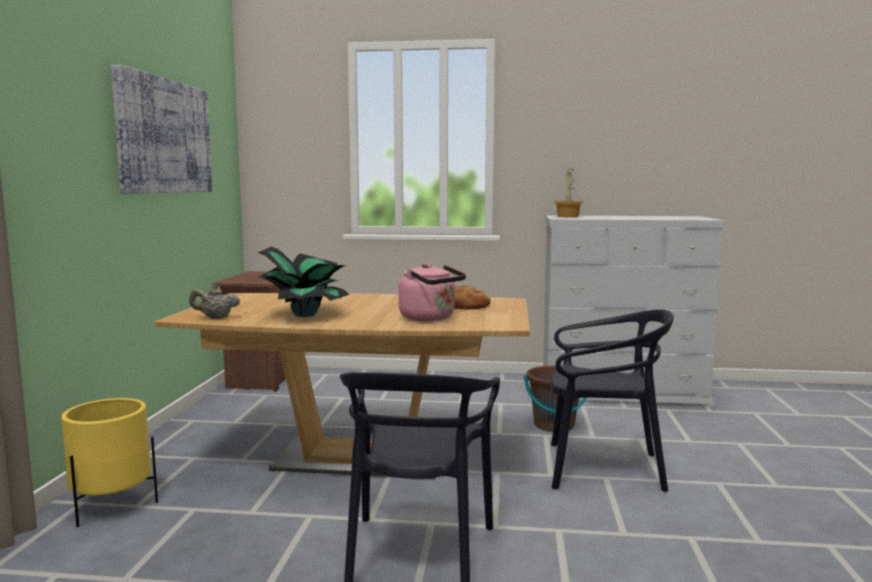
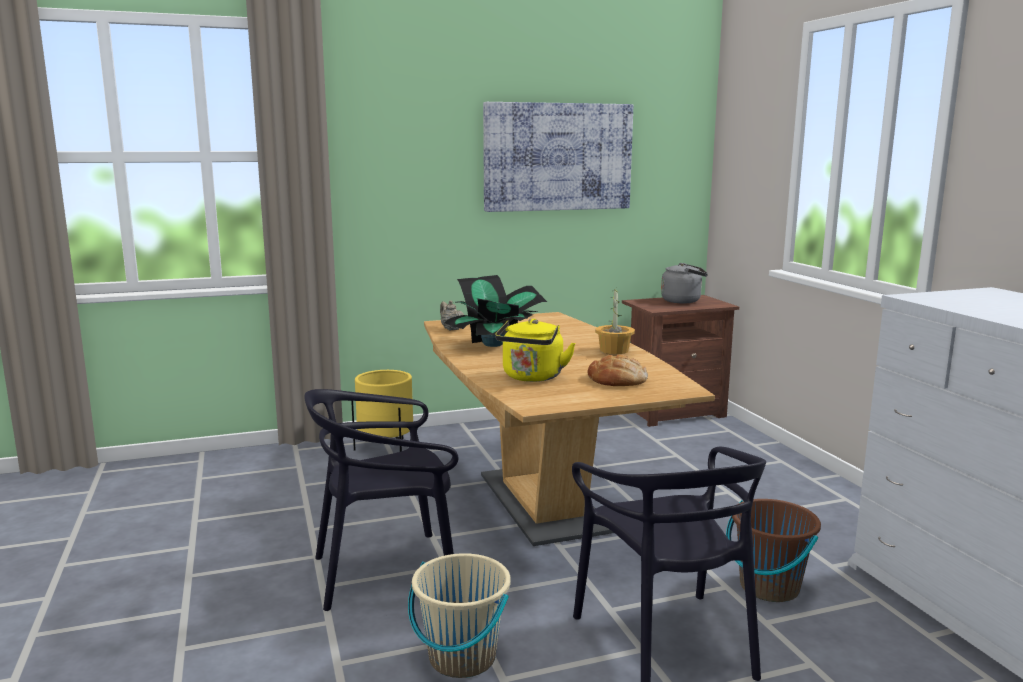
camera: 65 degrees right, 5 degrees up
(257, 275) = (683, 301): none -> grey kettle
(430, 318) = (532, 377): pink kettle -> yellow kettle
(568, 216) = (970, 296): potted plant -> potted plant (614, 350)
(588, 545) = (461, 658): none -> beige bucket

